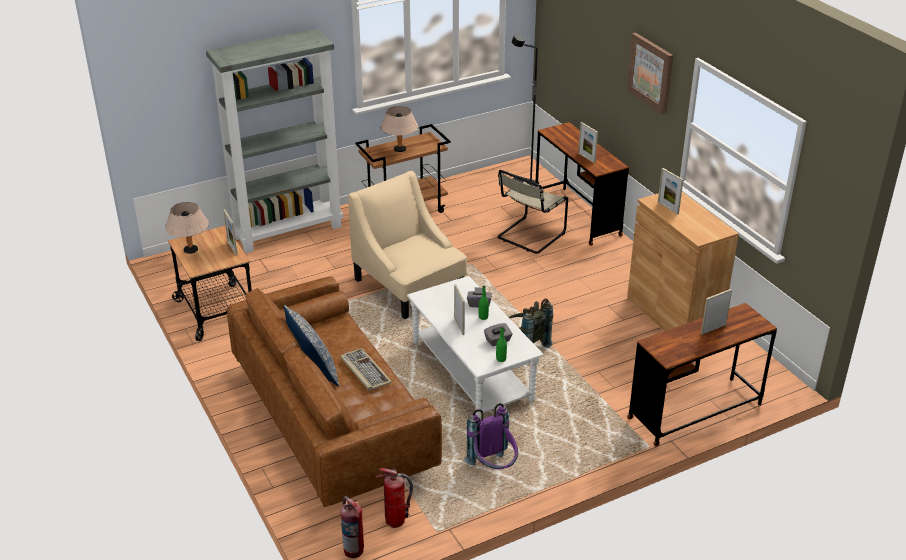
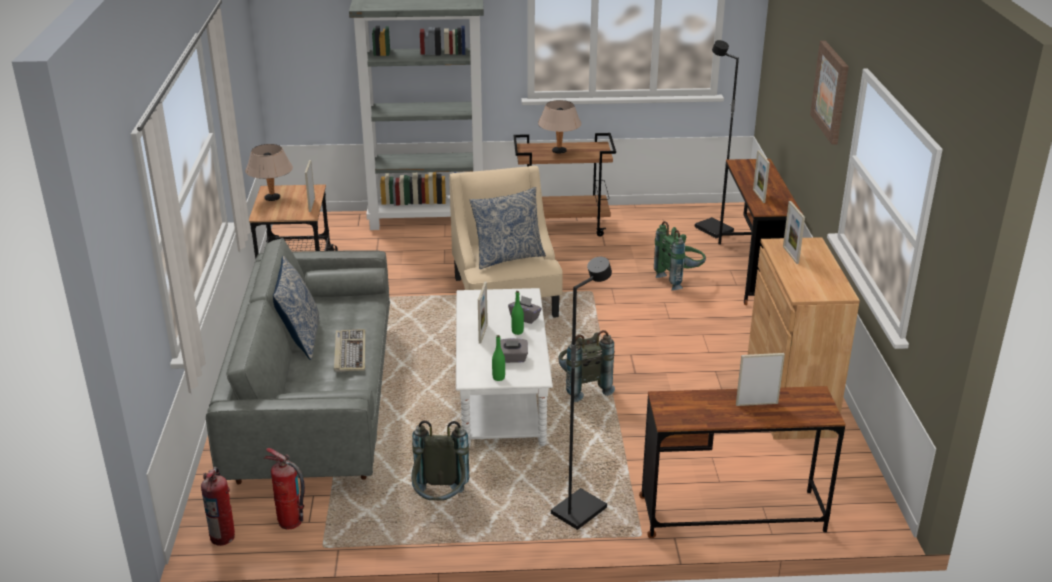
camera: 25 degrees right, 5 degrees down
(333, 420) = (315, 404): brown sofa -> grey sofa
(418, 254) = (508, 257): none -> pillow
(493, 468) = (440, 502): purple backpack -> grey backpack
(529, 236) = (679, 280): beige chair -> green backpack
(594, 442) = (578, 510): none -> black floor lamp

